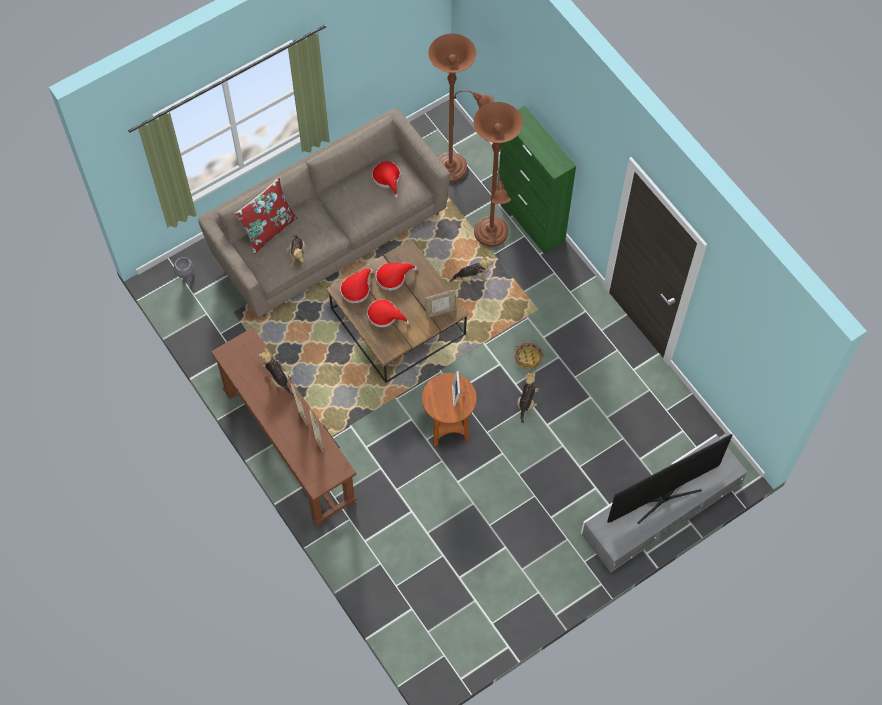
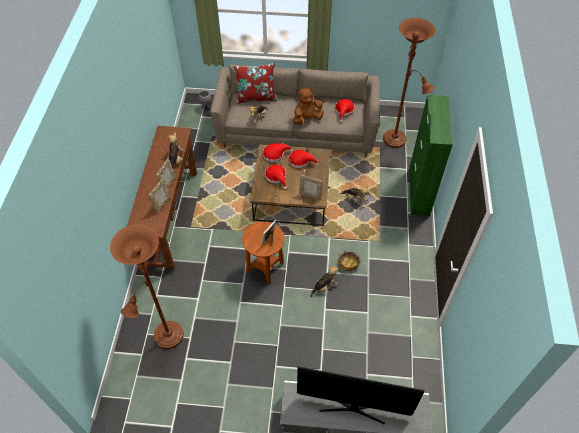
camera: 40 degrees right, 10 degrees down
(355, 218) = (307, 118): none -> brown plush toy
(492, 236) = (387, 186): brown floor lamp -> brown floor lamp (166, 339)

